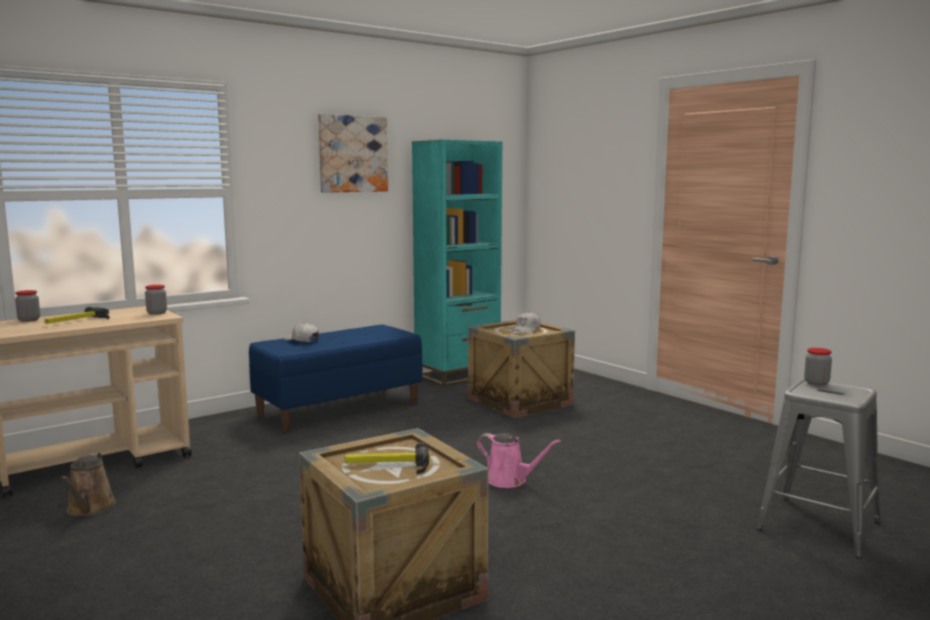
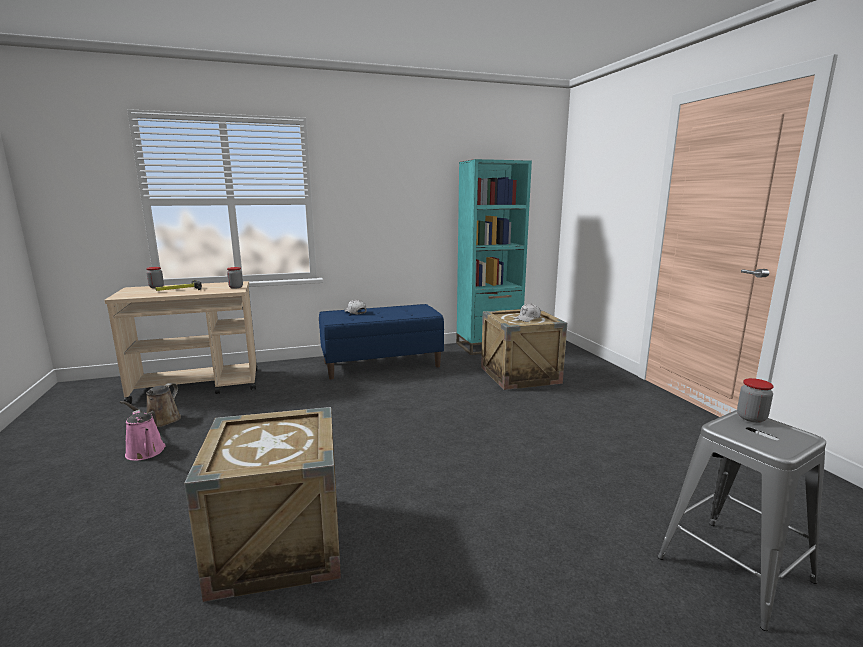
camera: 20 degrees right, 5 degrees up
(352, 154) = (408, 172): picture -> none
(387, 465) = (264, 443): hammer -> none
(509, 480) = (456, 450): pink watering can -> pink watering can (146, 452)

